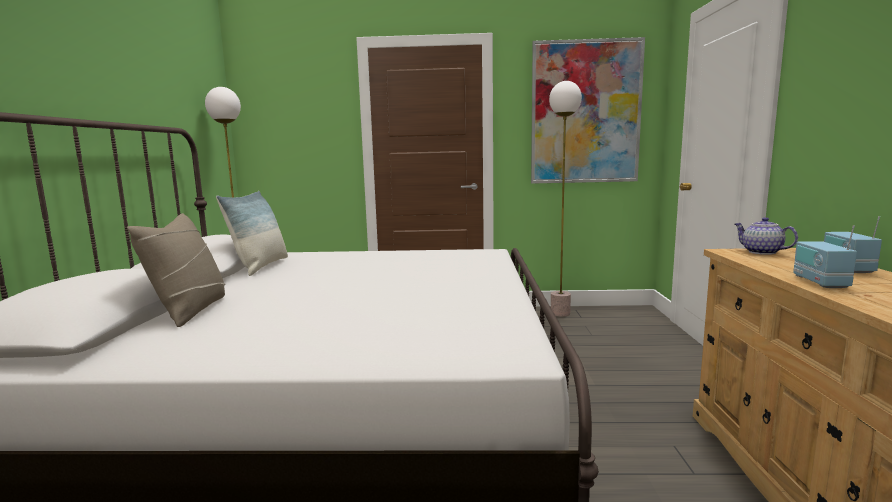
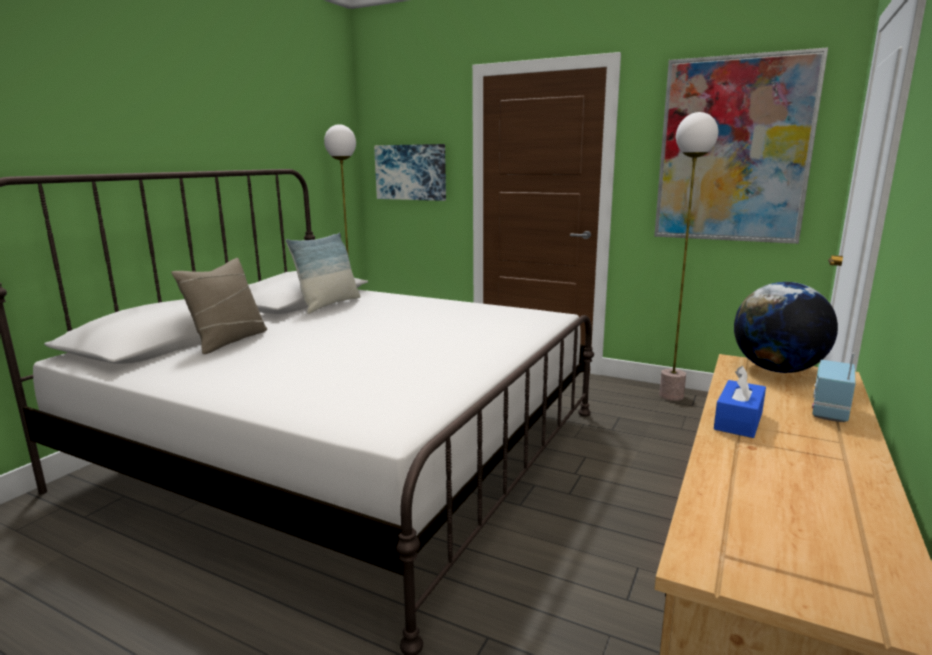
camera: 25 degrees right, 5 degrees up
(294, 137) = (411, 172): none -> picture
(761, 252) = (777, 370): teapot -> globe
(819, 282) = (738, 421): radio -> blue tissue box

